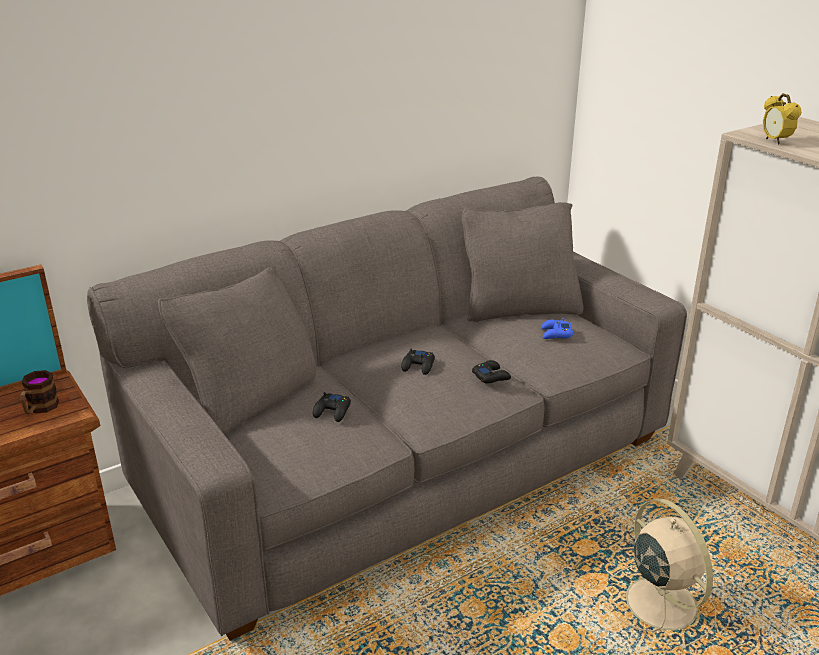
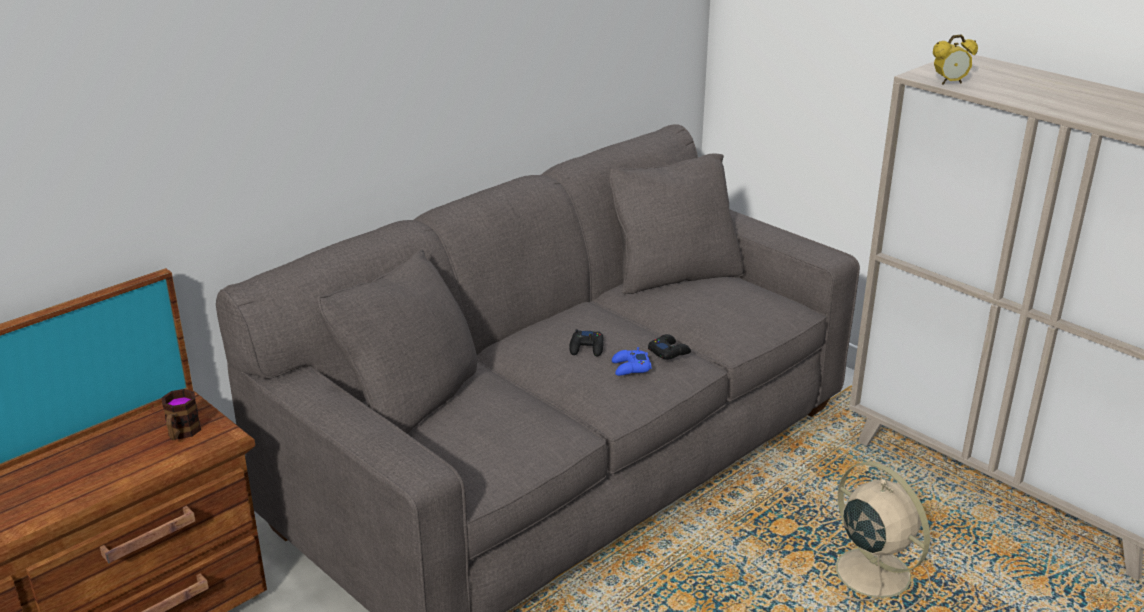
camera: 10 degrees left, 0 degrees up
(332, 411) = (510, 405): black game controller -> none
(555, 334) = (724, 300): blue game controller -> blue game controller (630, 367)
(775, 141) = (950, 83): alarm clock -> alarm clock turned 75 degrees counterclockwise

